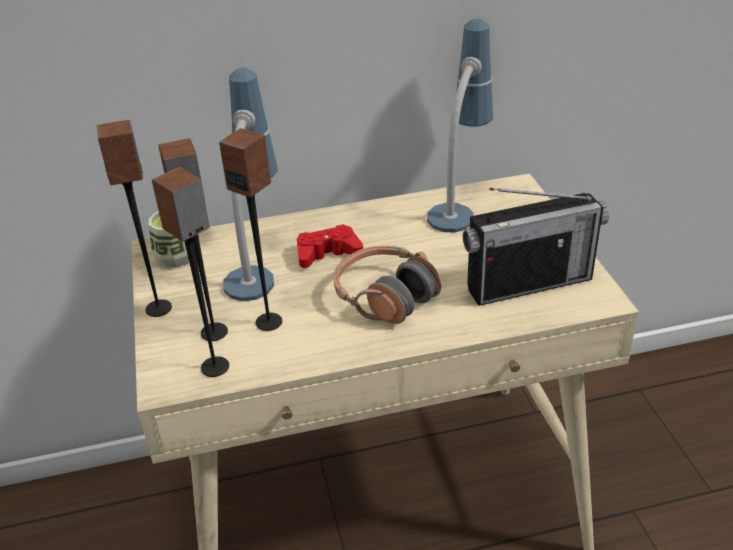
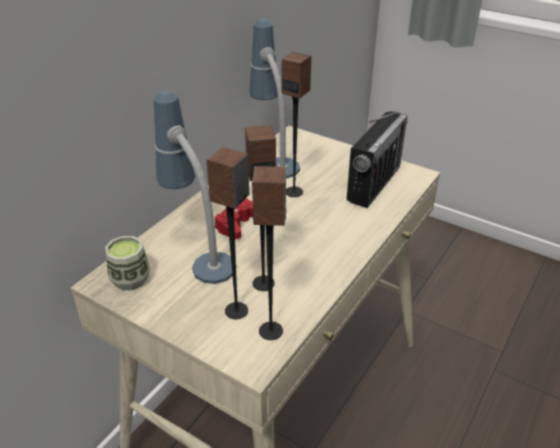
camera: 45 degrees left, 0 degrees up
(159, 308) = (171, 319): speaker -> speaker (294, 192)
(385, 296) = (311, 229): headphones -> none

